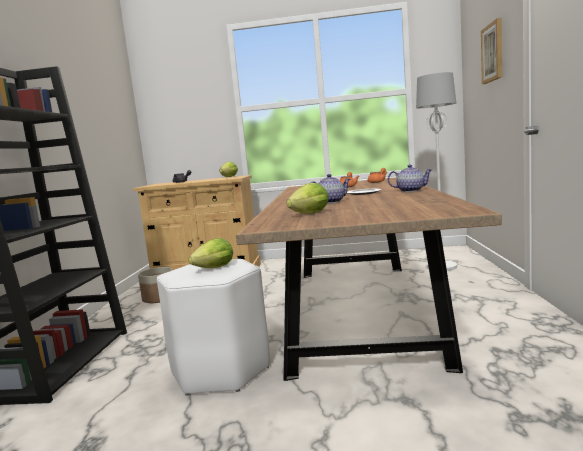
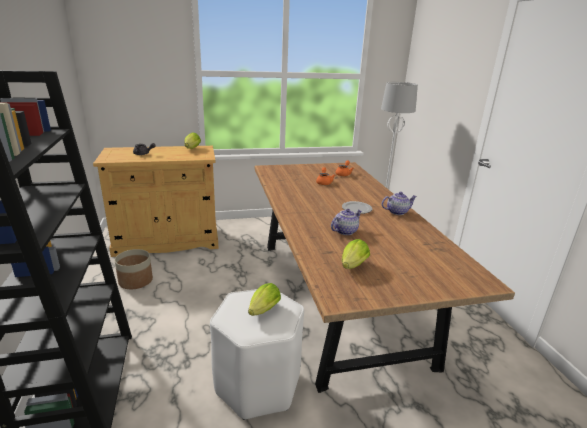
camera: 20 degrees left, 15 degrees up
(493, 52) = (451, 72): picture -> none

